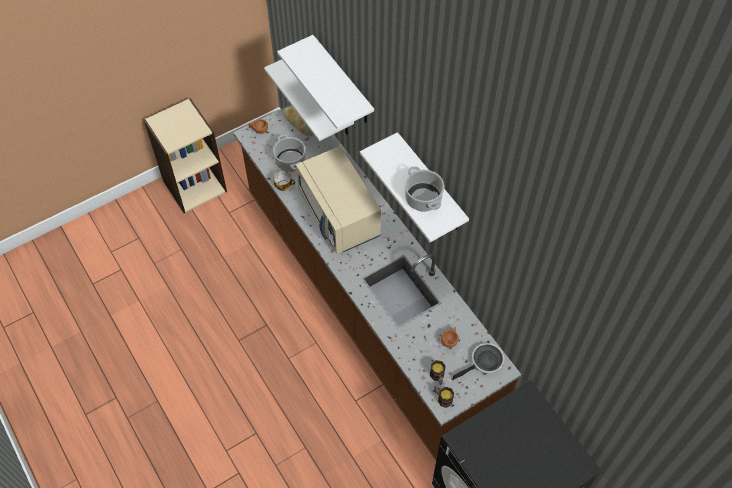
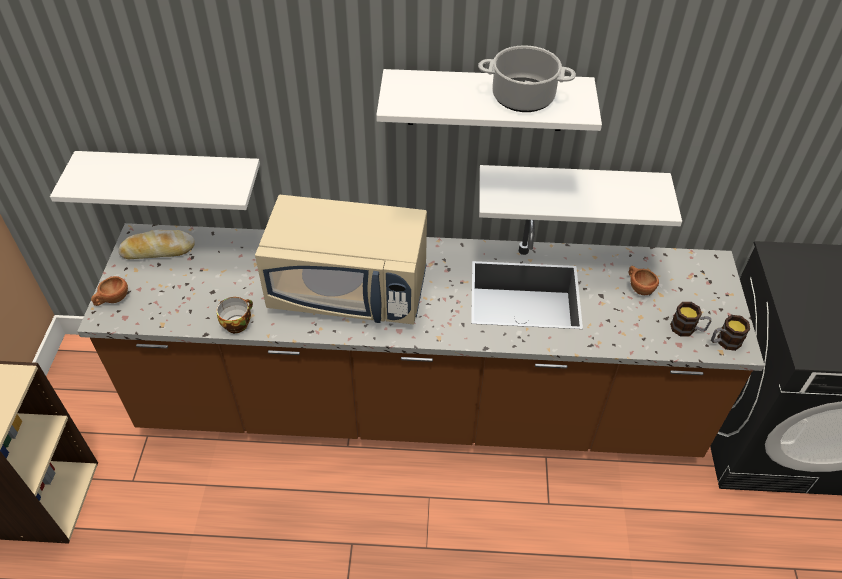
camera: 55 degrees left, 10 degrees down
(290, 161) = (205, 294): cooking pot -> none
(343, 82) = (214, 99): white shelf -> white shelf (570, 191)
(484, 362) = (694, 273): frying pan -> none

